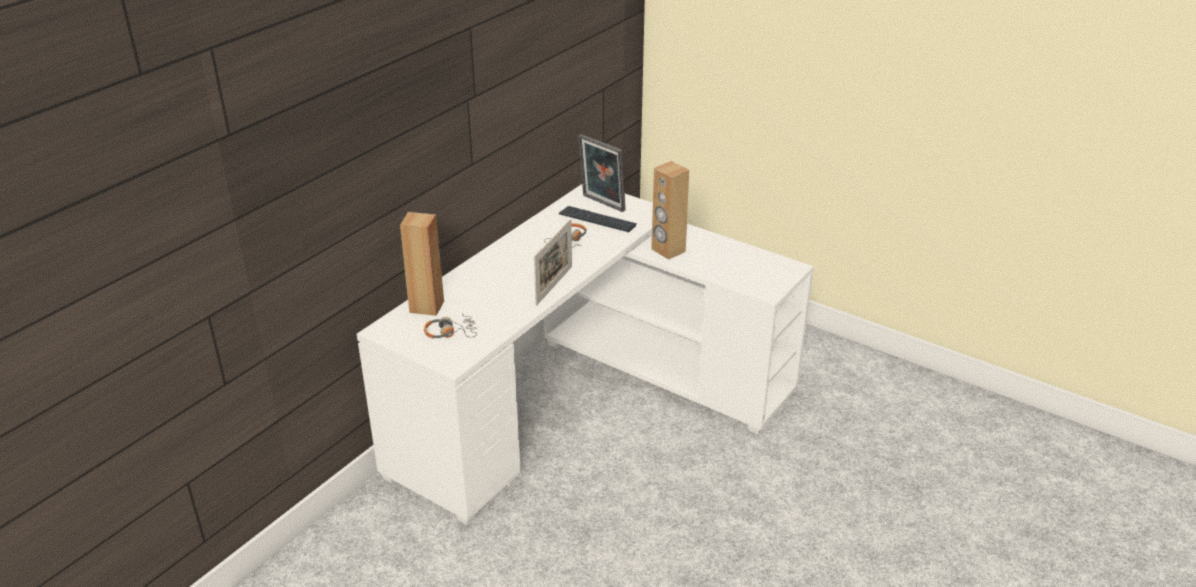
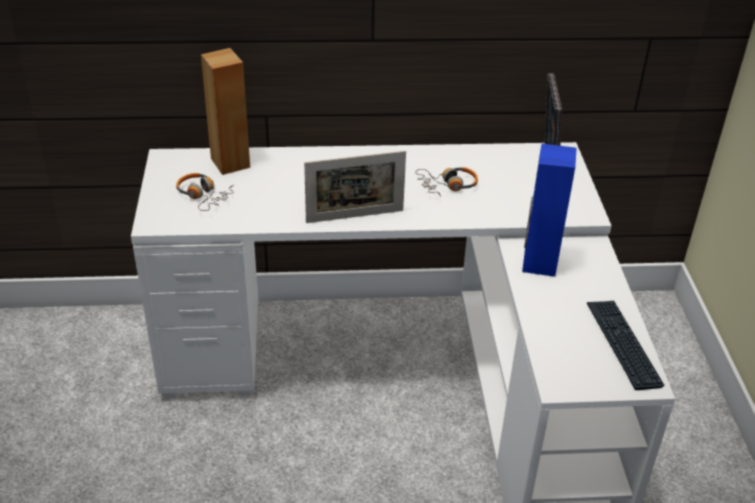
camera: 50 degrees right, 5 degrees up
(597, 220) = (511, 185): keyboard -> keyboard (623, 345)
(668, 250) = (539, 263): brown speaker -> blue speaker

